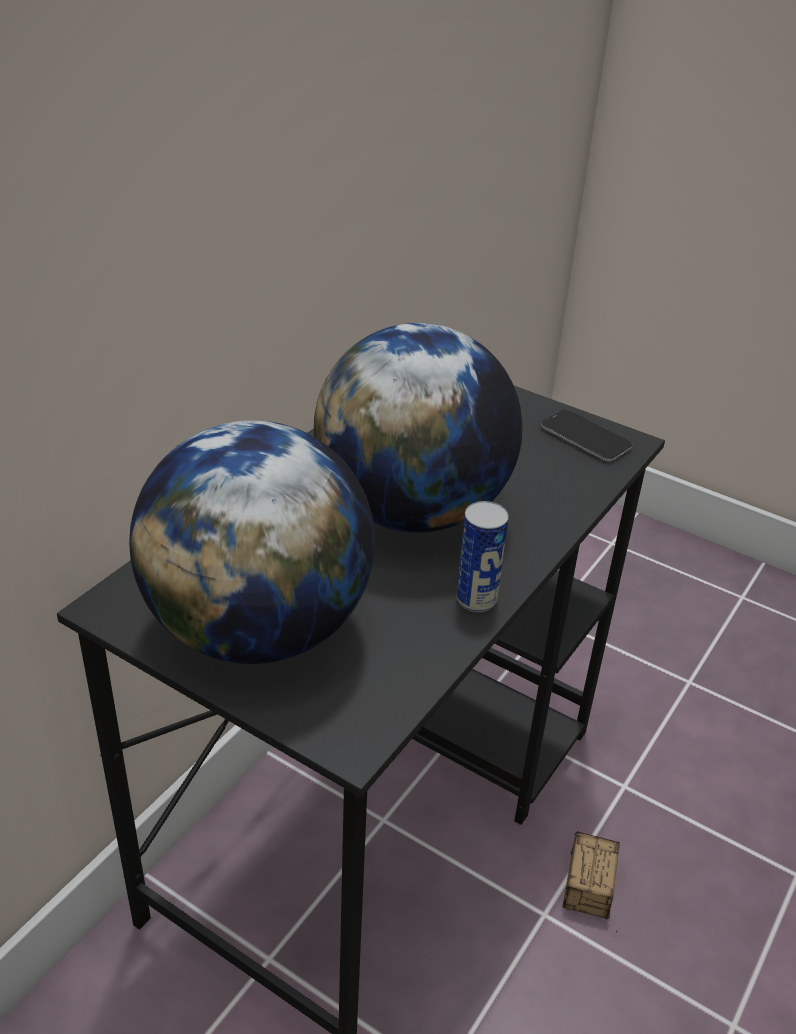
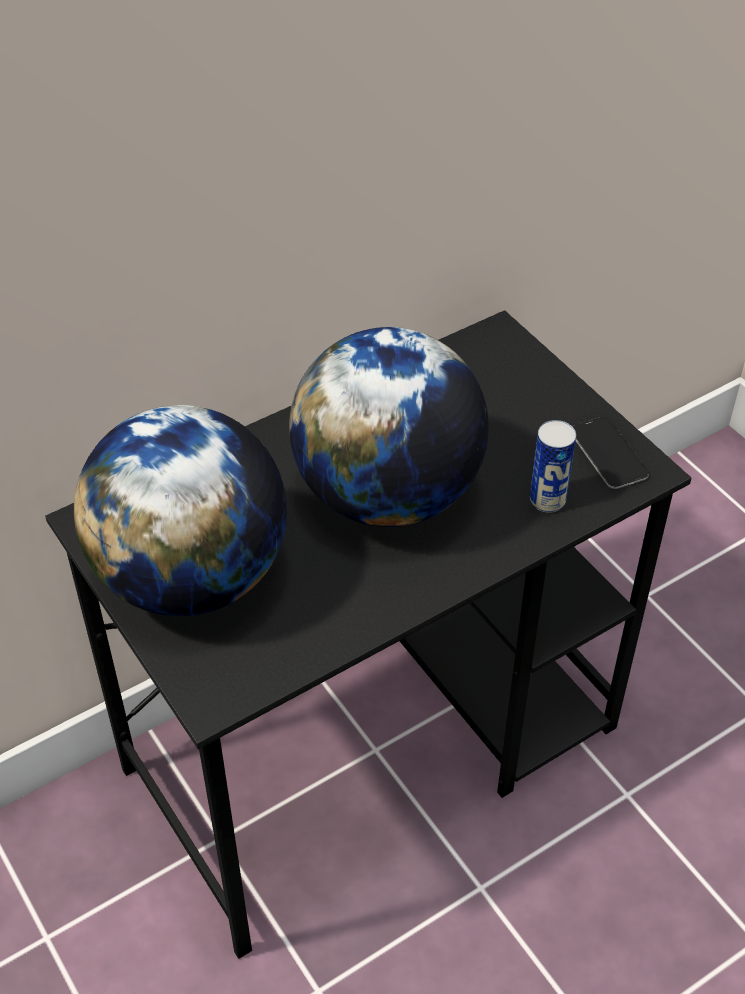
camera: 25 degrees right, 10 degrees up
(476, 599) = (391, 601): can -> can (547, 500)
(582, 926) = (511, 911): storage box -> none

